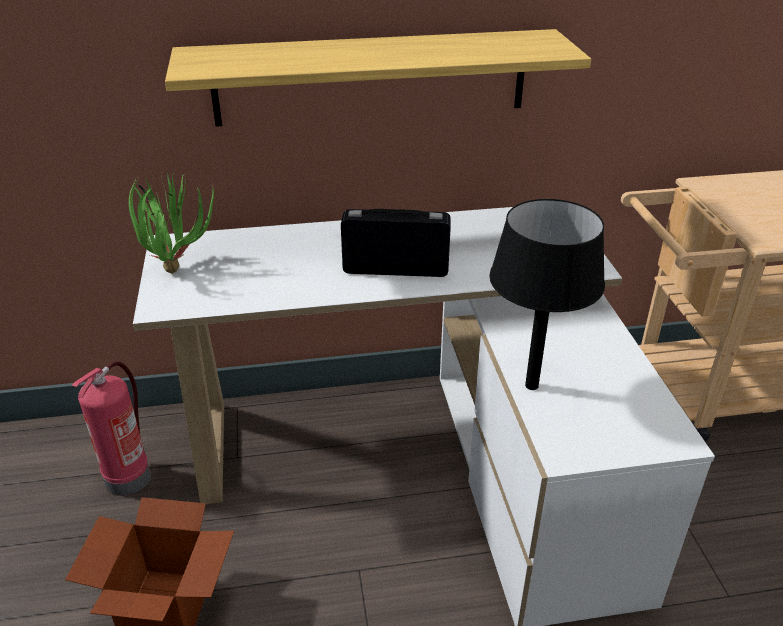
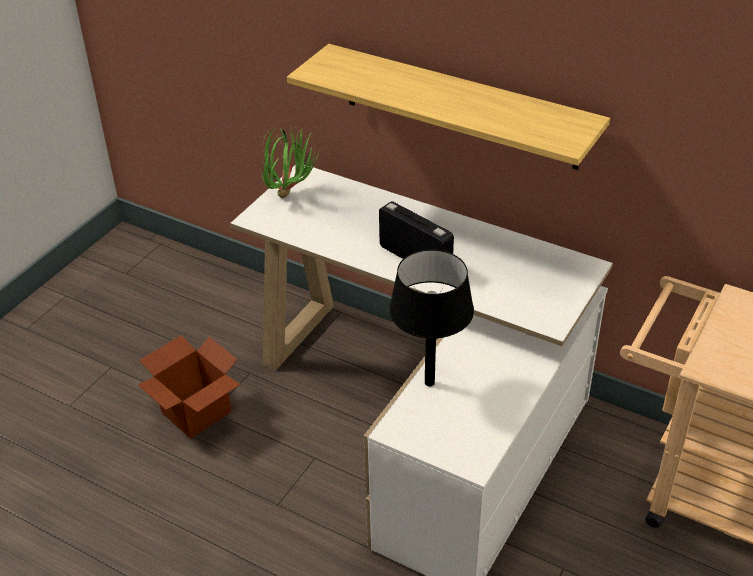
camera: 40 degrees right, 5 degrees up
(128, 476) = (238, 324): fire extinguisher -> none

